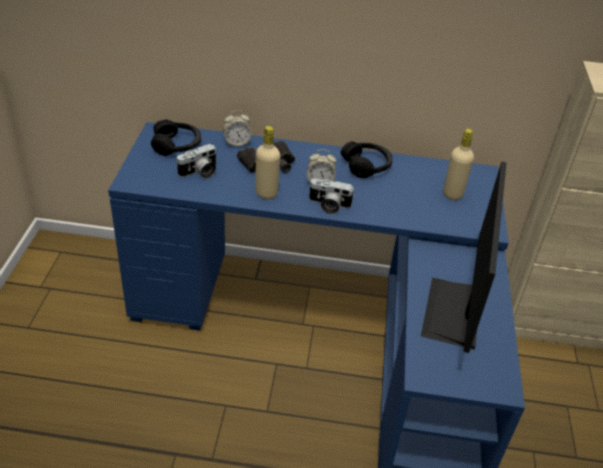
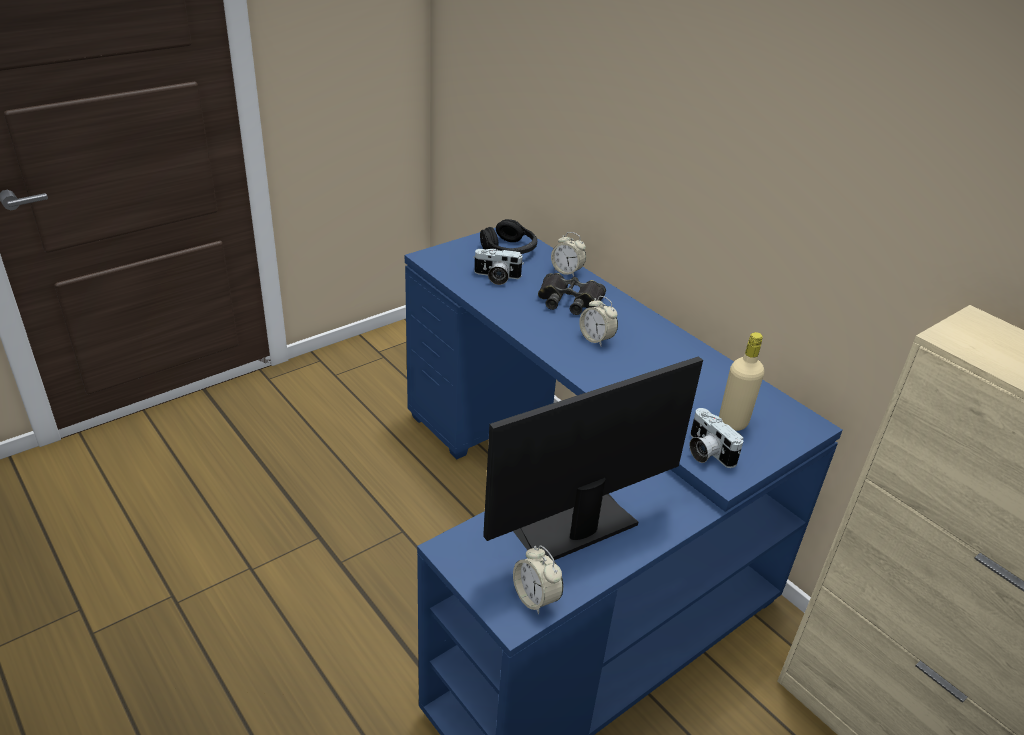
camera: 45 degrees right, 5 degrees down
(266, 193) = (530, 321): beige bottle -> none
(328, 205) = (574, 360): camera -> camera (706, 452)
(366, 166) = (671, 350): black headphones -> none
(496, 368) = (535, 598): none -> alarm clock

